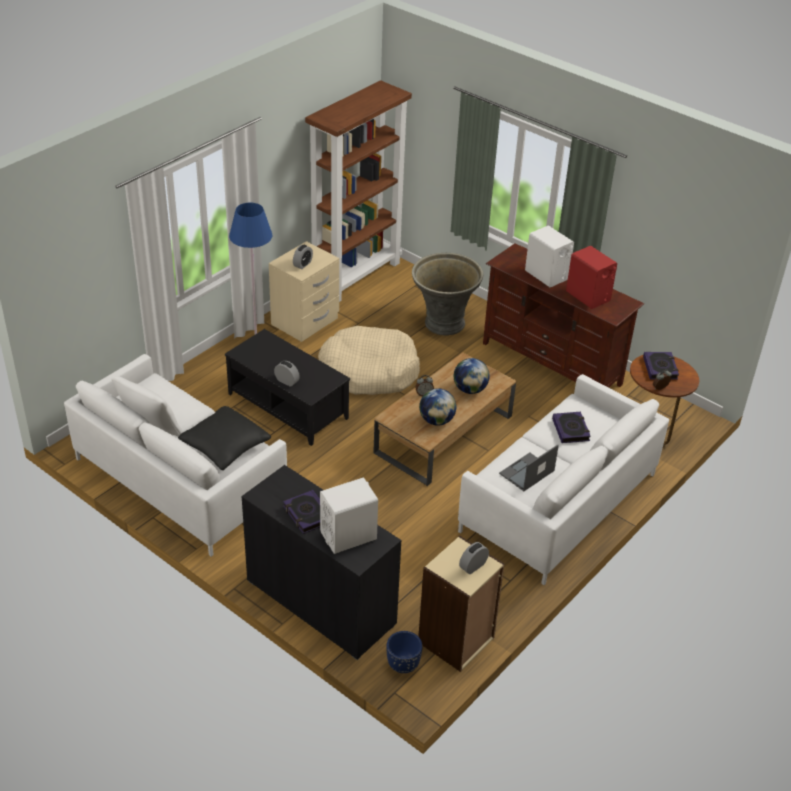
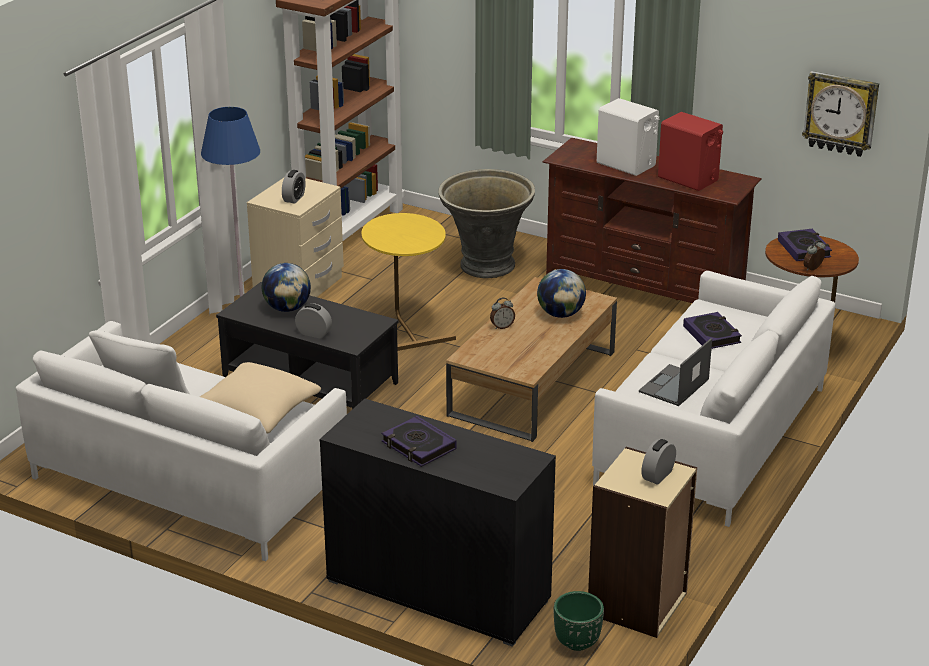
camera: 10 degrees left, 10 degrees down
(225, 446) = (257, 412): black pillow -> beige pillow
(348, 535) = (483, 460): white speaker -> none
(368, 371) = (406, 329): beige dog bed -> yellow side table
(403, 665) = (577, 643): blue planter -> green planter
(436, 420) = (530, 352): globe -> globe (287, 308)
(709, 268) = (841, 113): none -> wall clock

